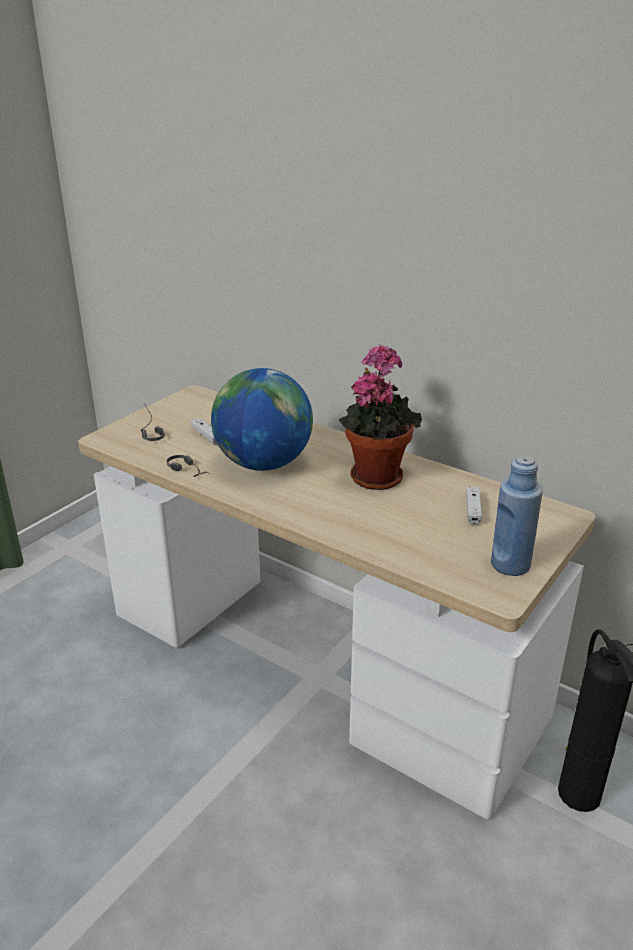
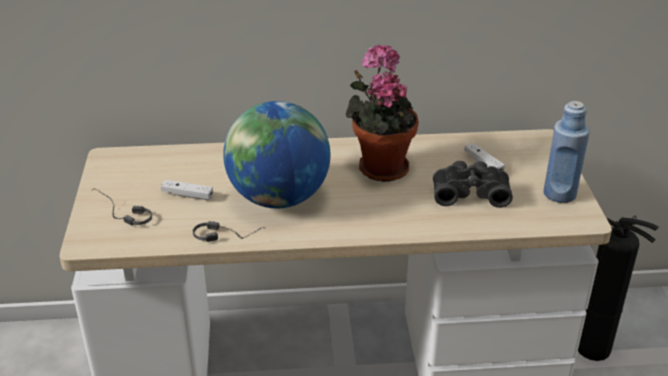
camera: 40 degrees left, 5 degrees up
(423, 526) = (470, 192): none -> black binoculars

